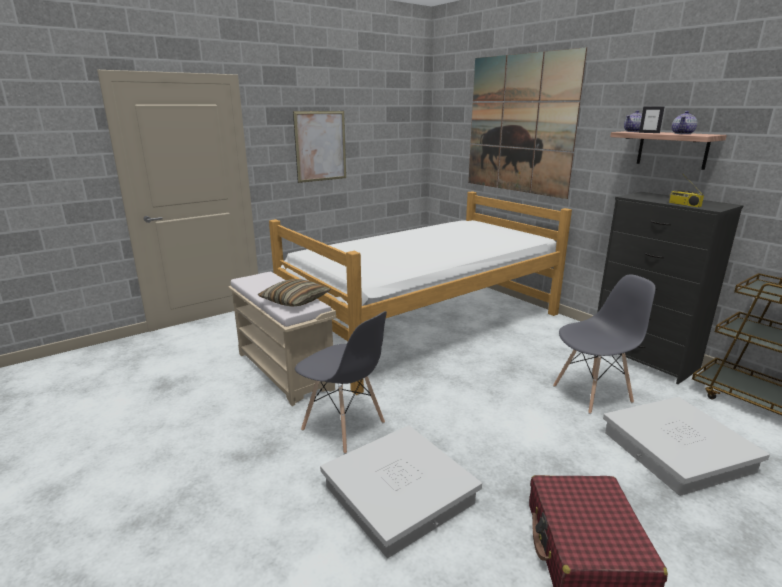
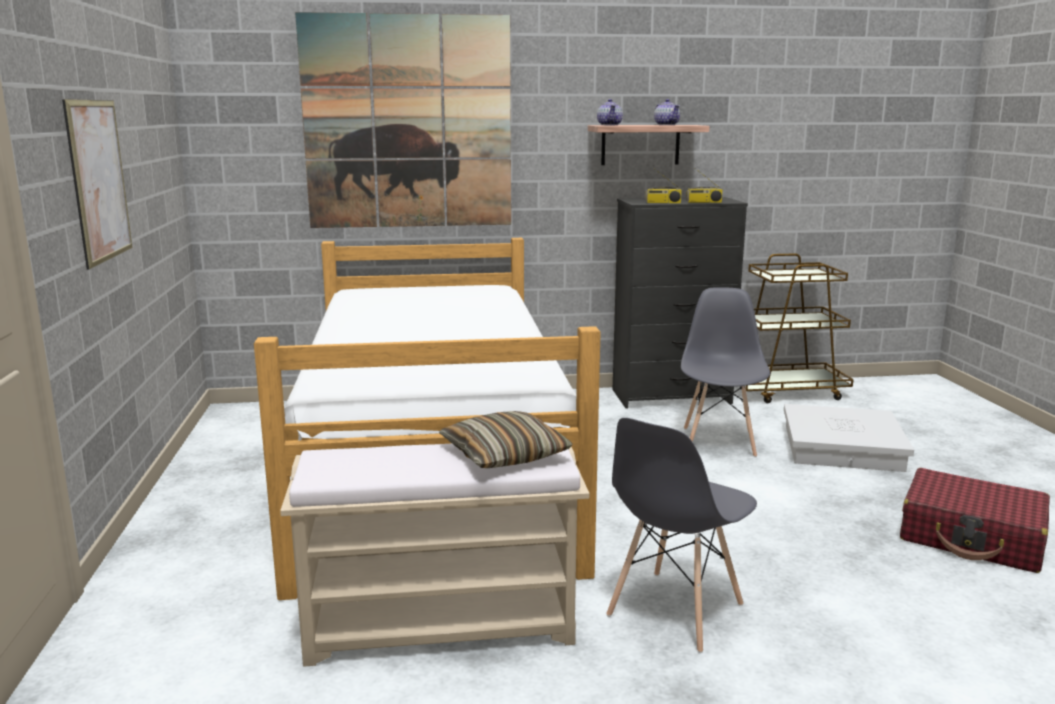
camera: 60 degrees left, 5 degrees down
(343, 427) = (674, 611): grey chair -> grey chair turned 150 degrees clockwise
(399, 494) = (852, 609): white storage box -> none
(648, 199) = (663, 202): none -> radio
(649, 132) = (636, 125): picture frame -> none

